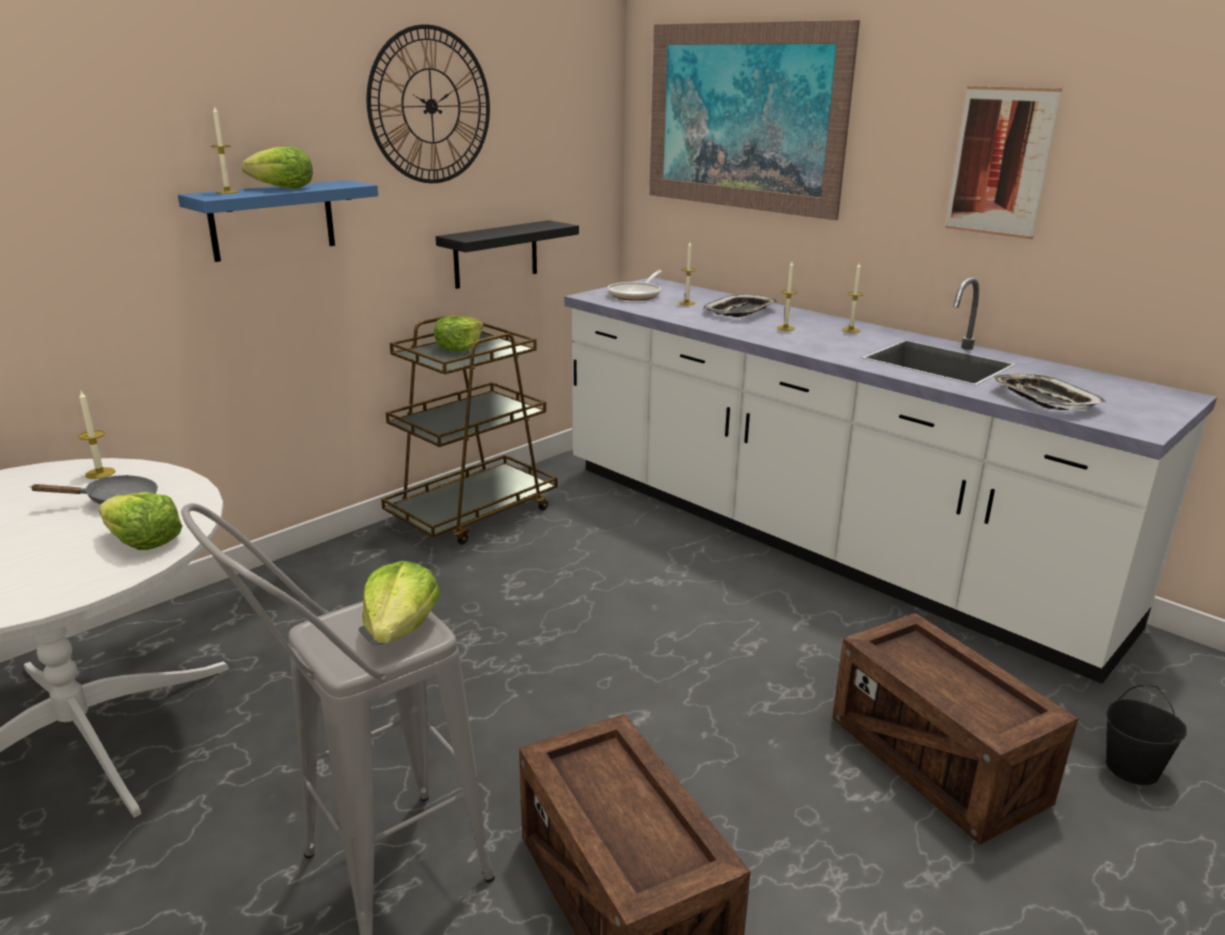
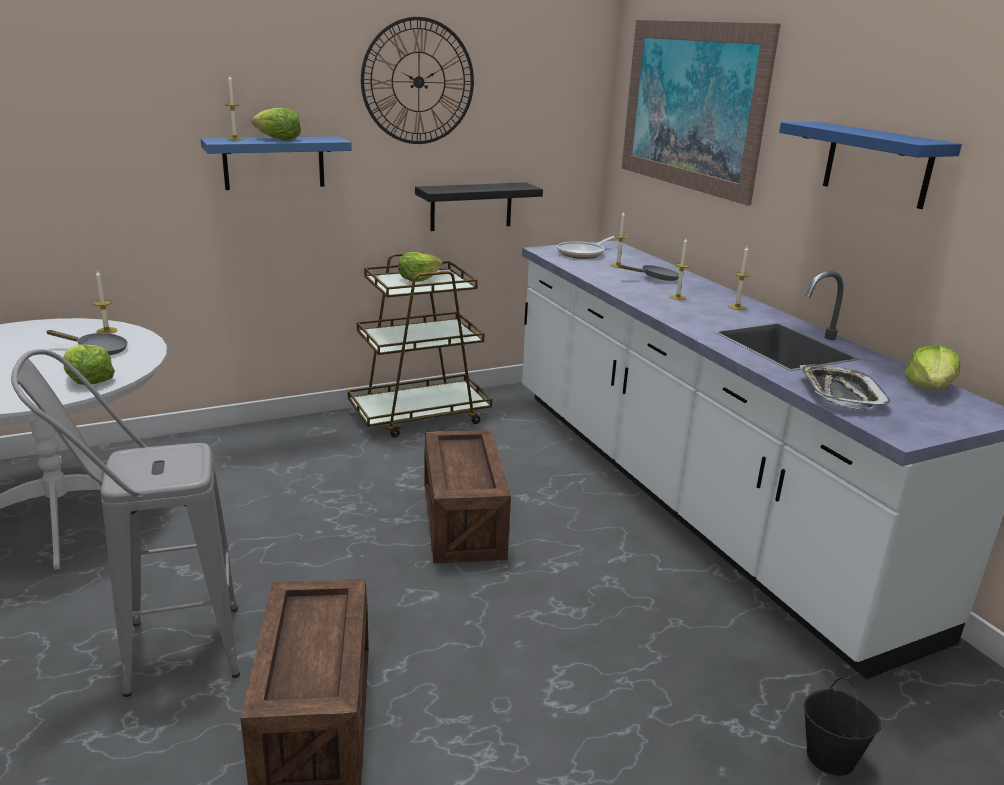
camera: 20 degrees right, 0 degrees up
(401, 629) = (177, 467): lettuce -> lettuce (929, 388)
(740, 312) = (656, 278): tray -> grey frying pan
(937, 760) = (647, 697): crate -> crate (463, 523)
(1000, 162) = (877, 164): picture -> blue shelf

